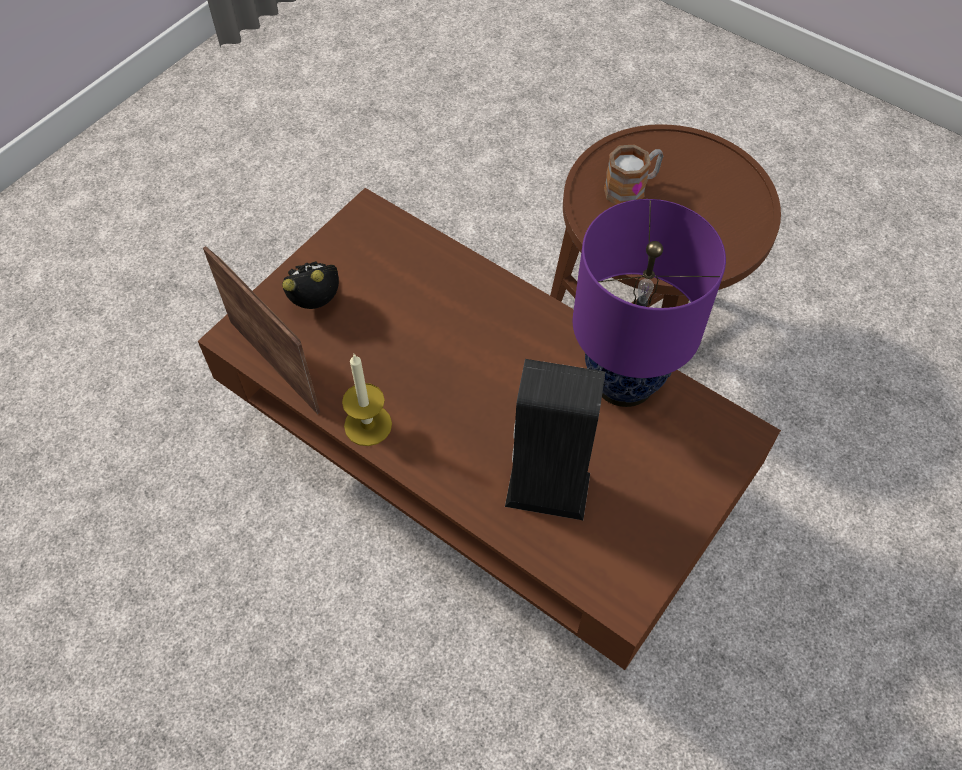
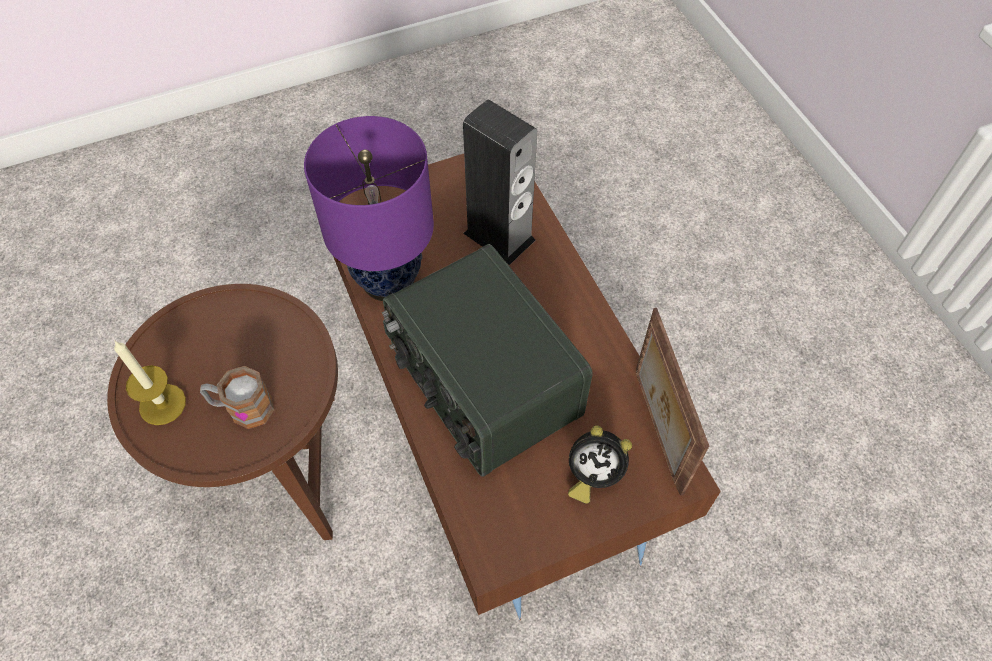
camera: 150 degrees left, 0 degrees up
(368, 425) = (602, 340): candle -> candle (162, 404)
(459, 328) = (482, 384): none -> radio

